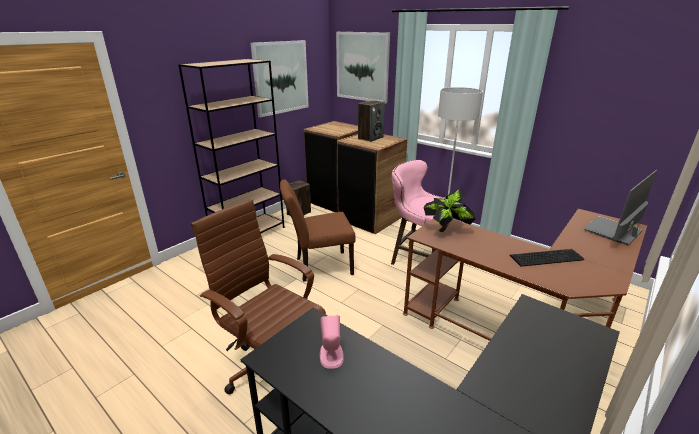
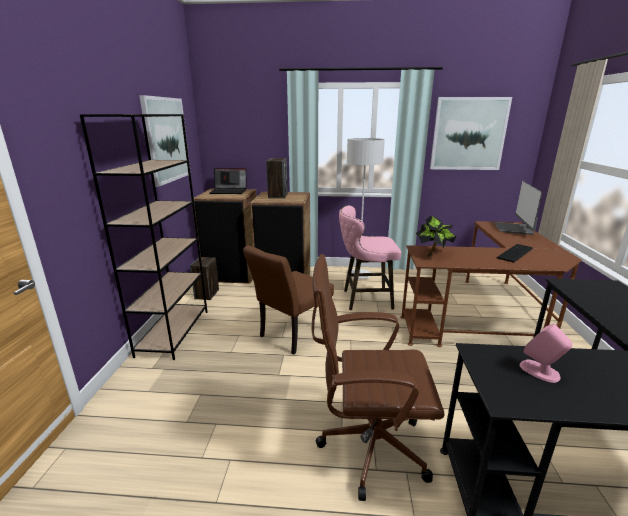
camera: 35 degrees left, 5 degrees down
(341, 126) = (229, 191): none -> laptop
(362, 67) = (242, 127): picture -> picture (468, 134)

